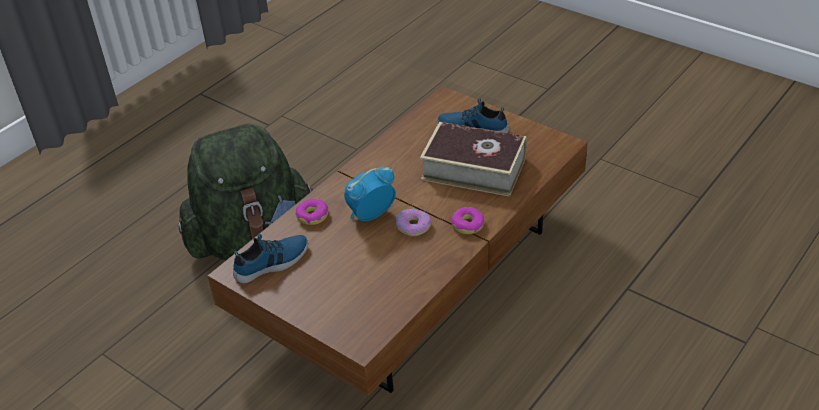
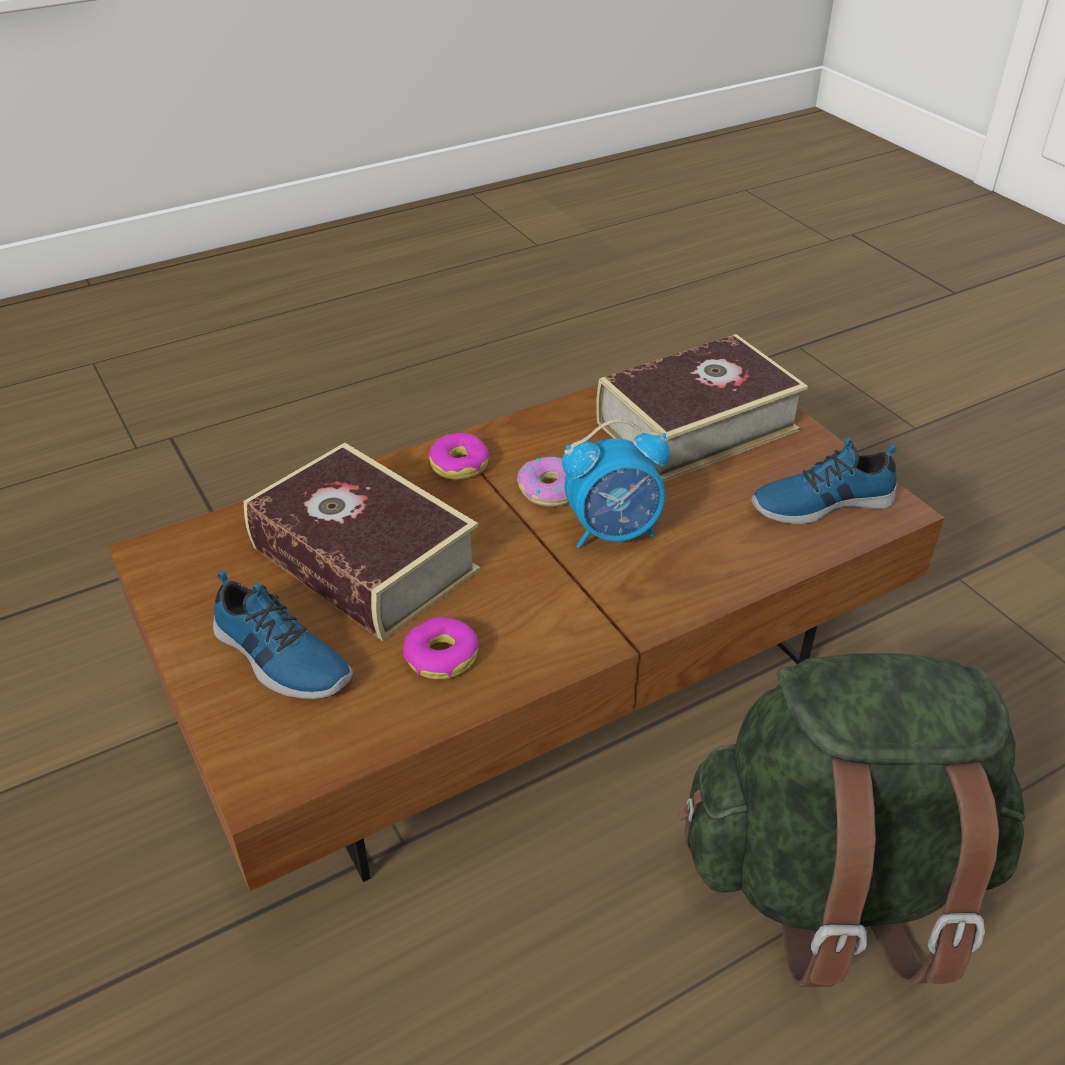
camera: 160 degrees left, 0 degrees up
(313, 216) = (725, 564): donut -> donut (441, 656)
(353, 291) = (696, 426): none -> book

